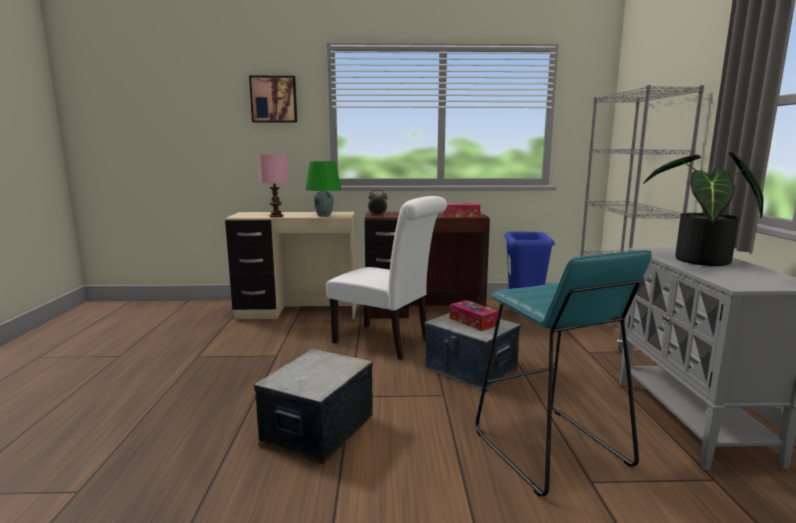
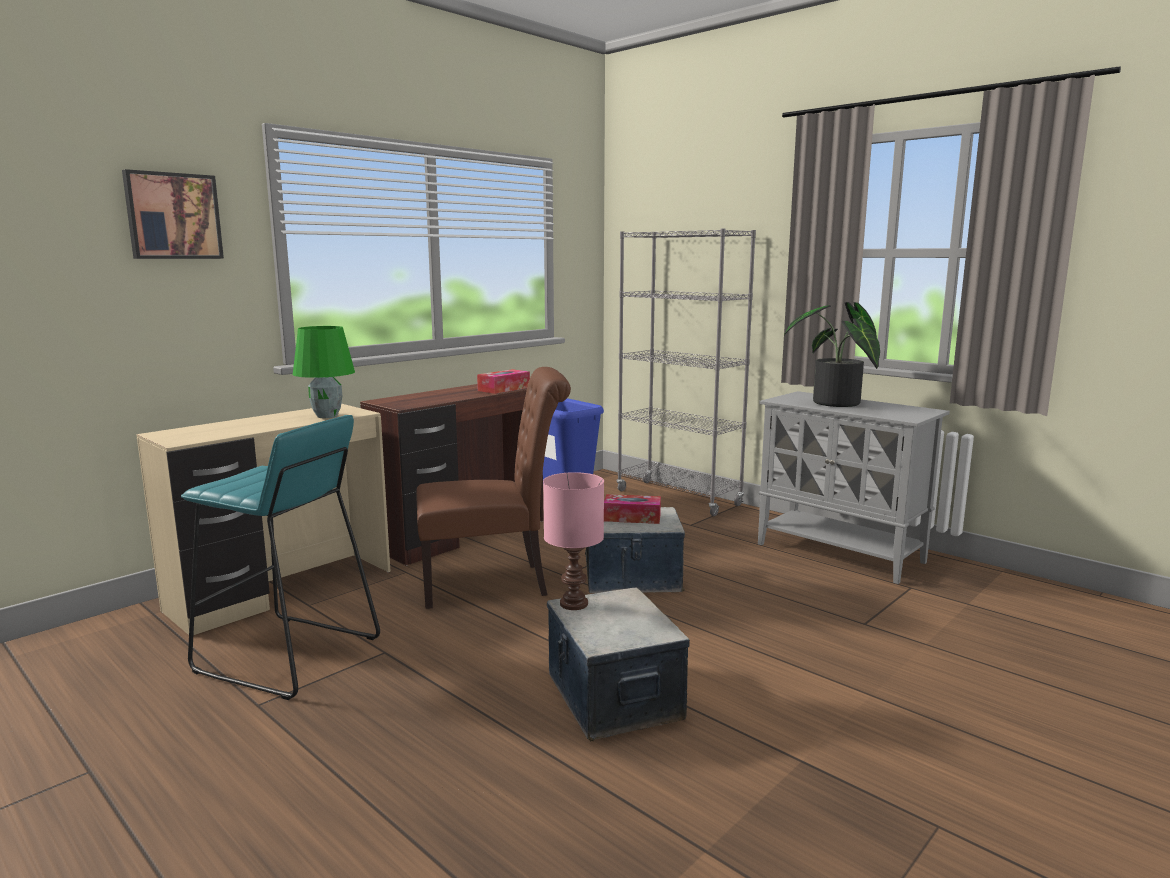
camera: 45 degrees left, 0 degrees up
(276, 216) = (252, 429): pink table lamp -> pink table lamp (572, 604)
(377, 216) = (411, 406): alarm clock -> none
(387, 342) = (493, 584): white chair -> brown chair
(550, 449) = (806, 615): turquoise stool -> turquoise stool (288, 656)

